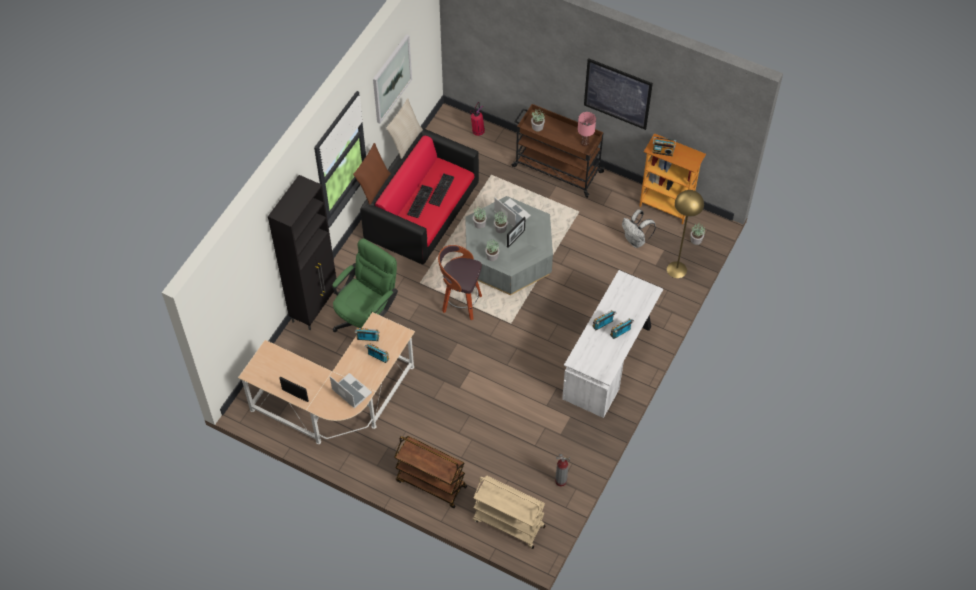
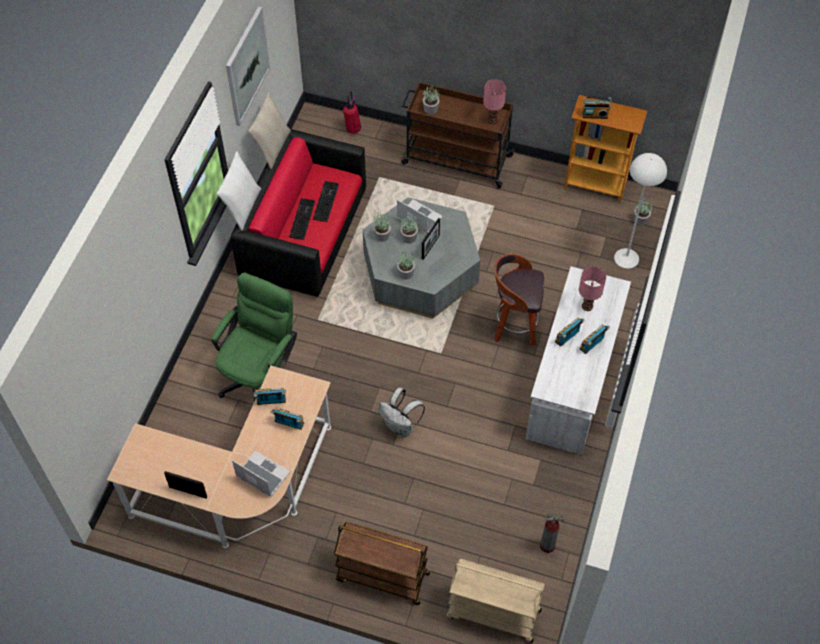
camera: 10 degrees left, 0 degrees up
(315, 307) = (191, 369): black cabinet -> none
(373, 186) = (242, 207): brown pillow -> white pillow
(460, 303) = (373, 338): stool -> stool (514, 327)
(617, 93) = (530, 50): picture -> none
(623, 302) = (586, 306): none -> pink table lamp
(636, 240) = (569, 230): white backpack -> white backpack (401, 427)
(676, 269) = (626, 258): yellow floor lamp -> white floor lamp

